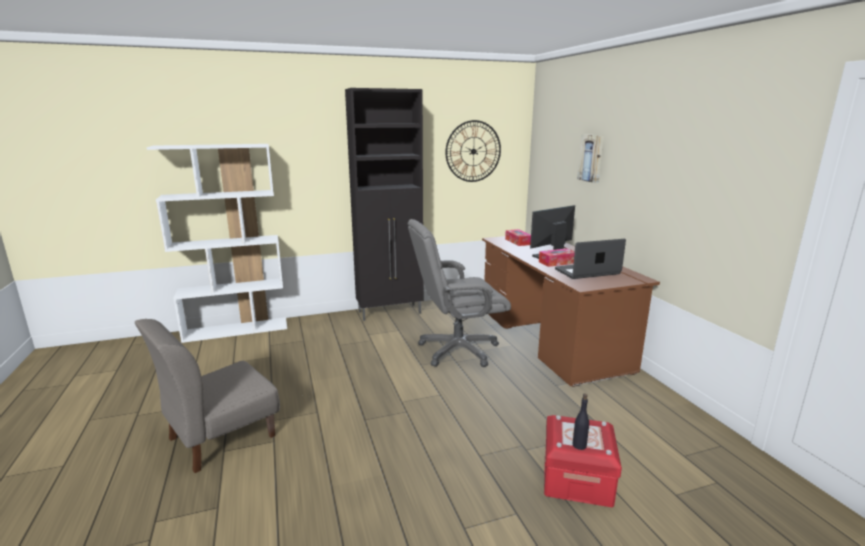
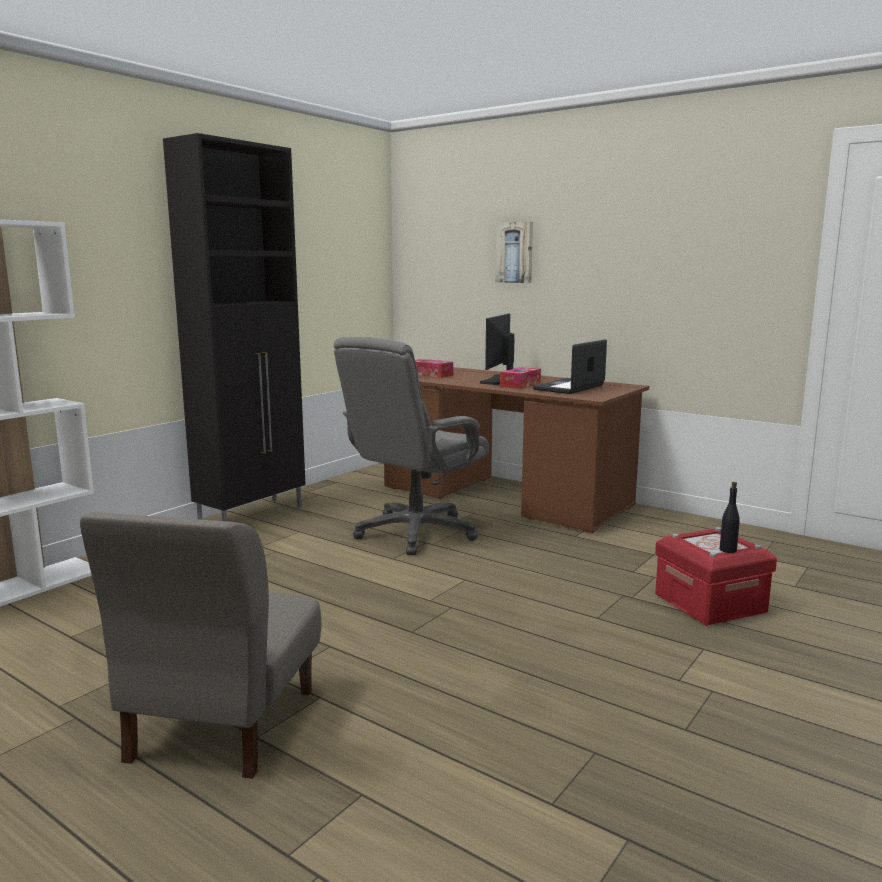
camera: 35 degrees left, 5 degrees down
(473, 151) = (331, 253): wall clock -> none

